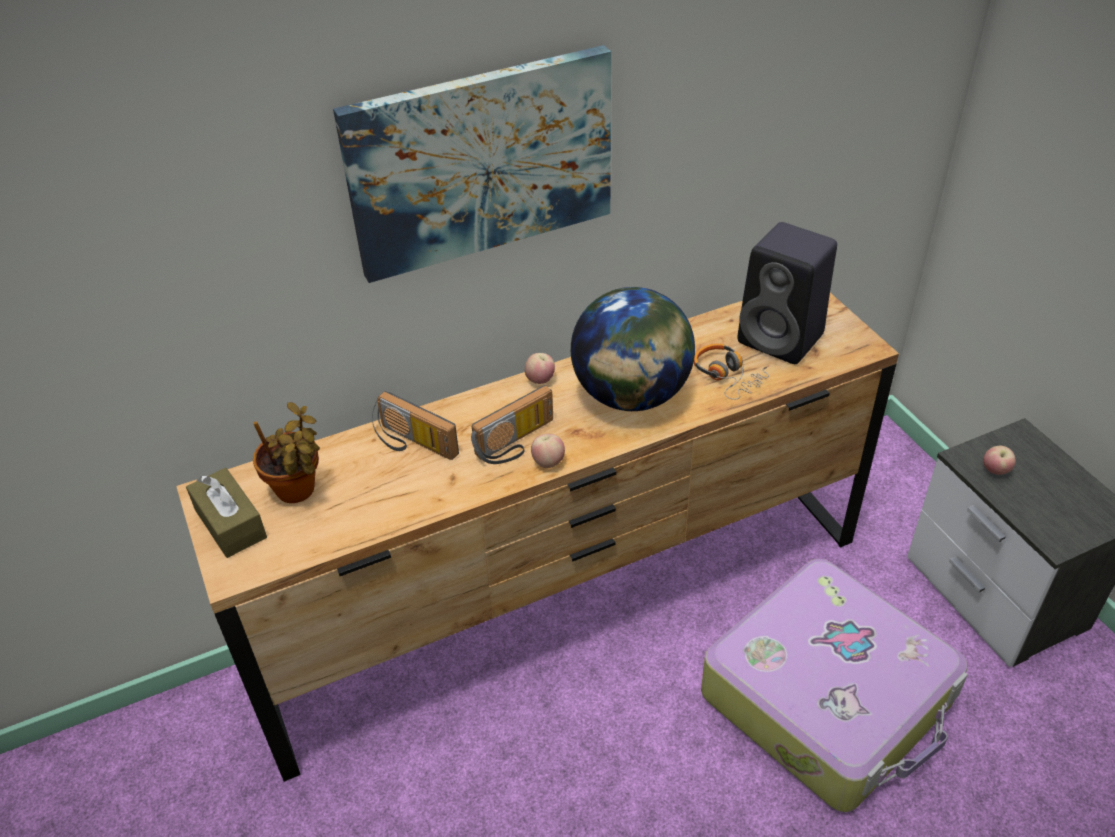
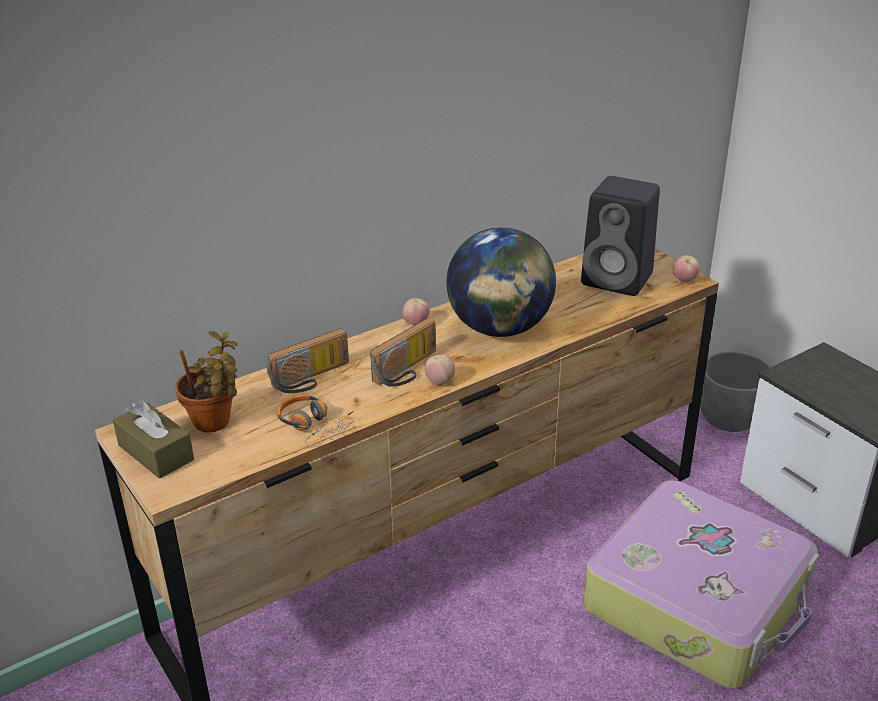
camera: 10 degrees left, 10 degrees down
(412, 444) = (312, 379): radio -> radio turned 60 degrees counterclockwise
(481, 162) = (366, 117): picture -> none
(728, 376) = (580, 308): headphones -> headphones (313, 426)
(912, 475) = (728, 420): none -> grey planter
(995, 471) = (810, 381): apple -> apple (684, 280)

